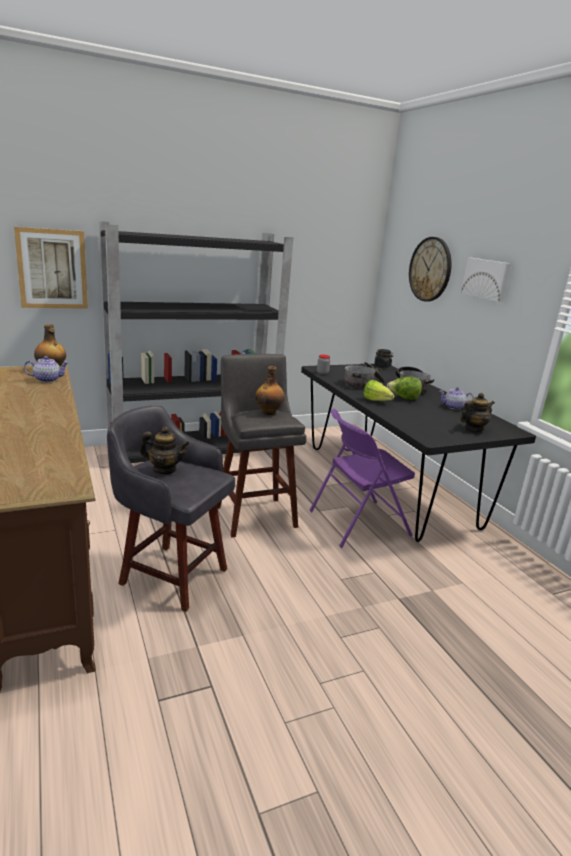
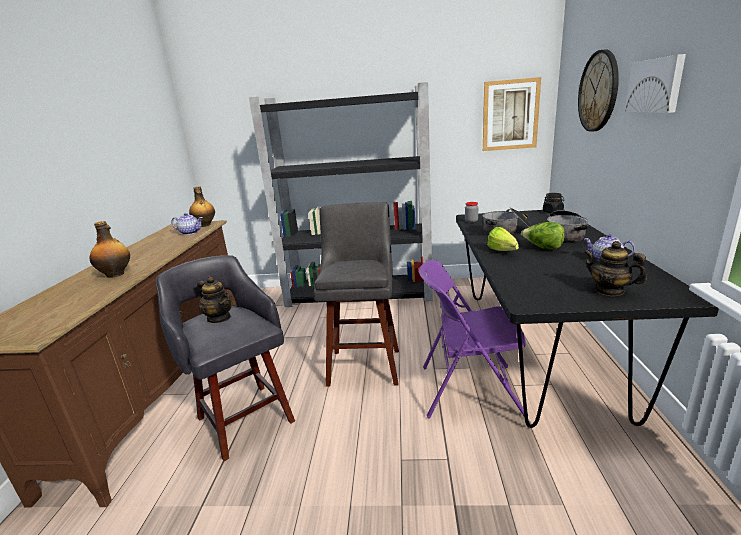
camera: 30 degrees right, 0 degrees up
(52, 269) = (237, 143): picture -> picture (510, 115)
(269, 412) = (359, 263): bottle -> bottle (116, 274)
(473, 429) = (609, 290): teapot -> teapot turned 135 degrees counterclockwise

